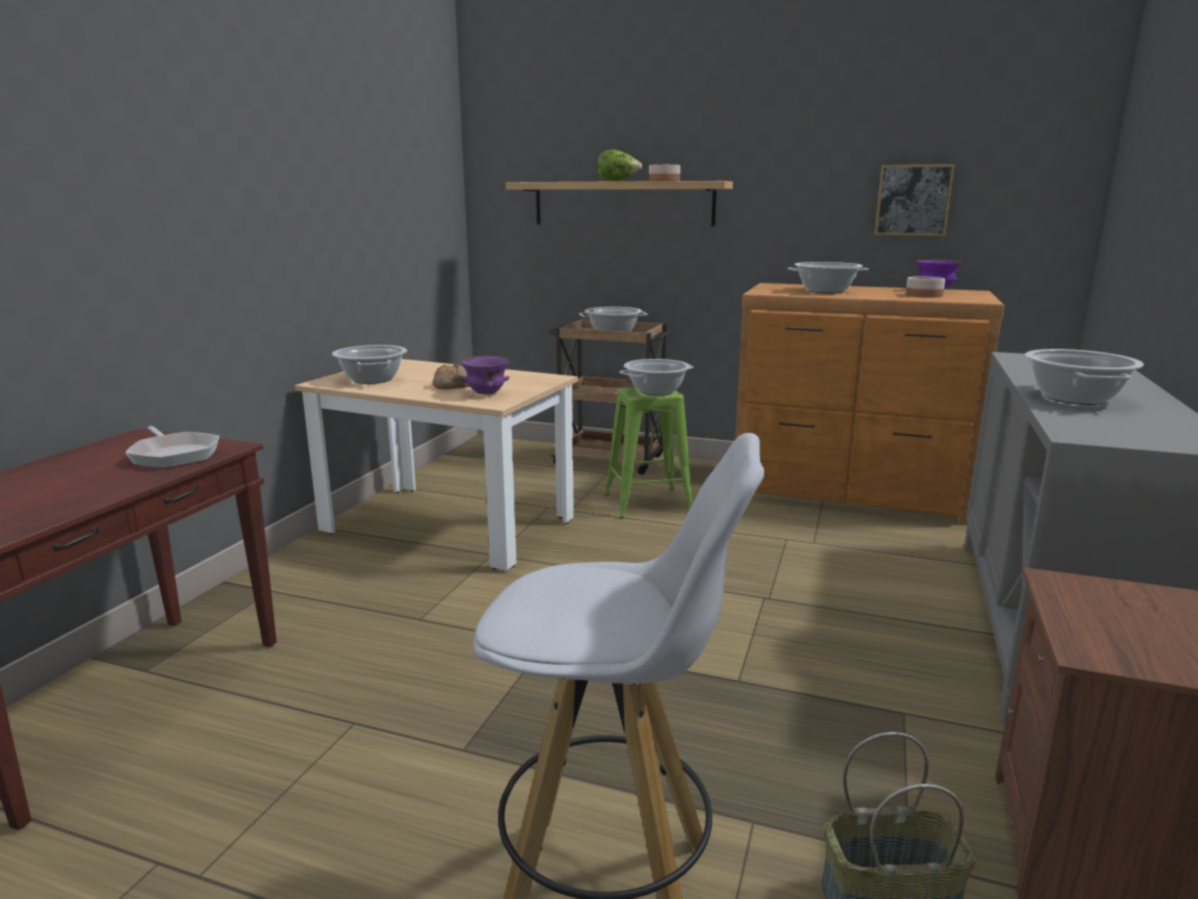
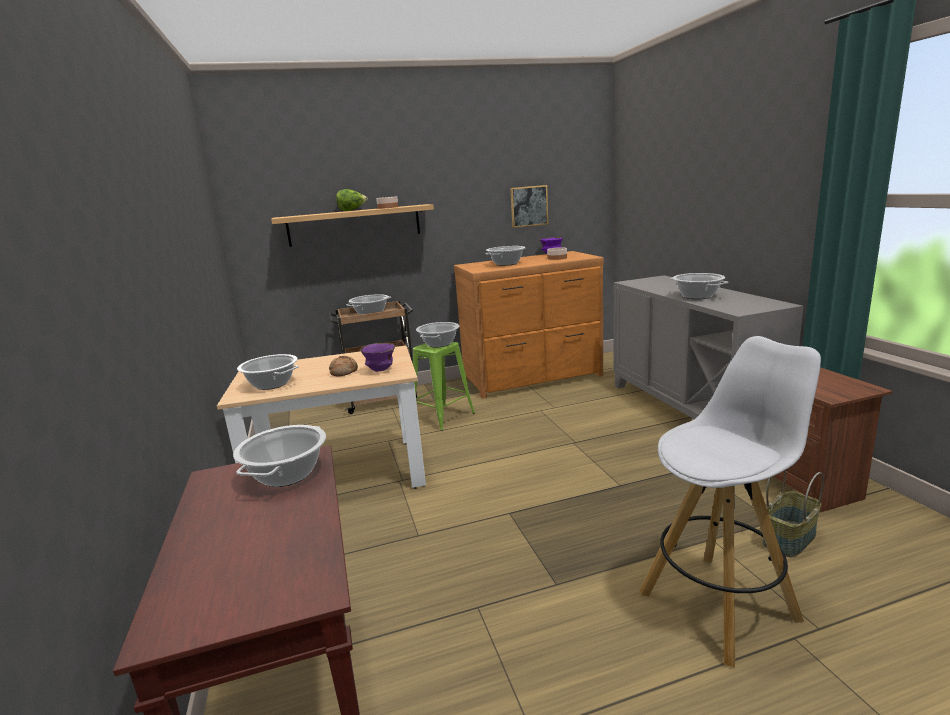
camera: 35 degrees left, 0 degrees up
(174, 455) = (286, 474): frying pan -> cooking pot

